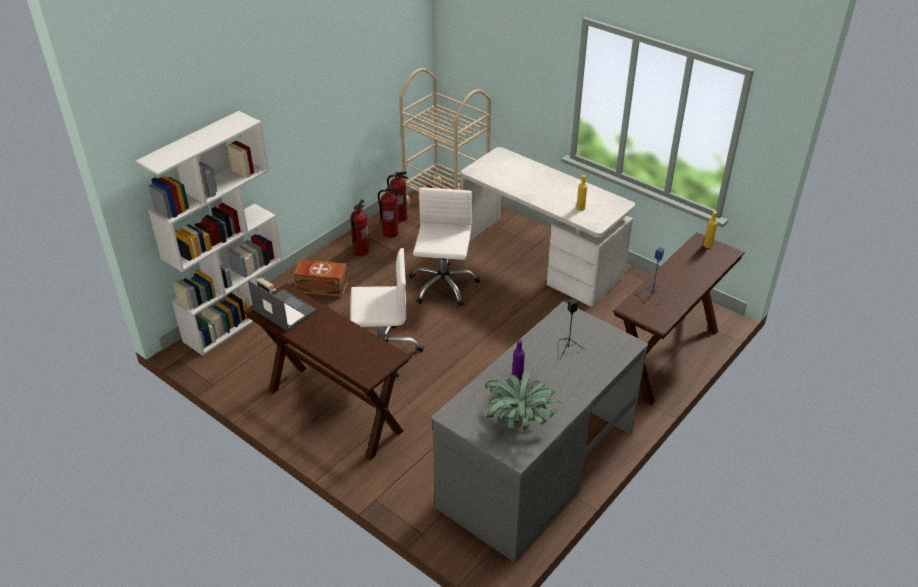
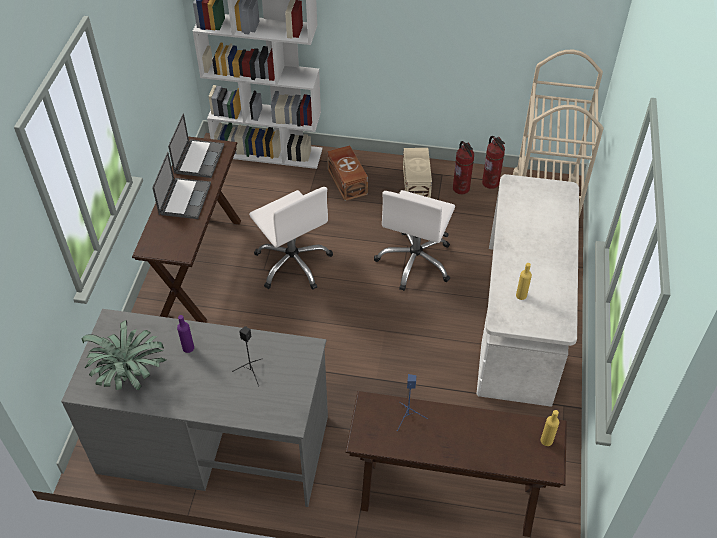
camera: 60 degrees right, 10 degrees up
(327, 334) = (185, 198): none -> laptop
(361, 251) = (417, 182): fire extinguisher -> beige storage box
(443, 285) = (415, 262): white office chair -> white office chair turned 135 degrees clockwise

